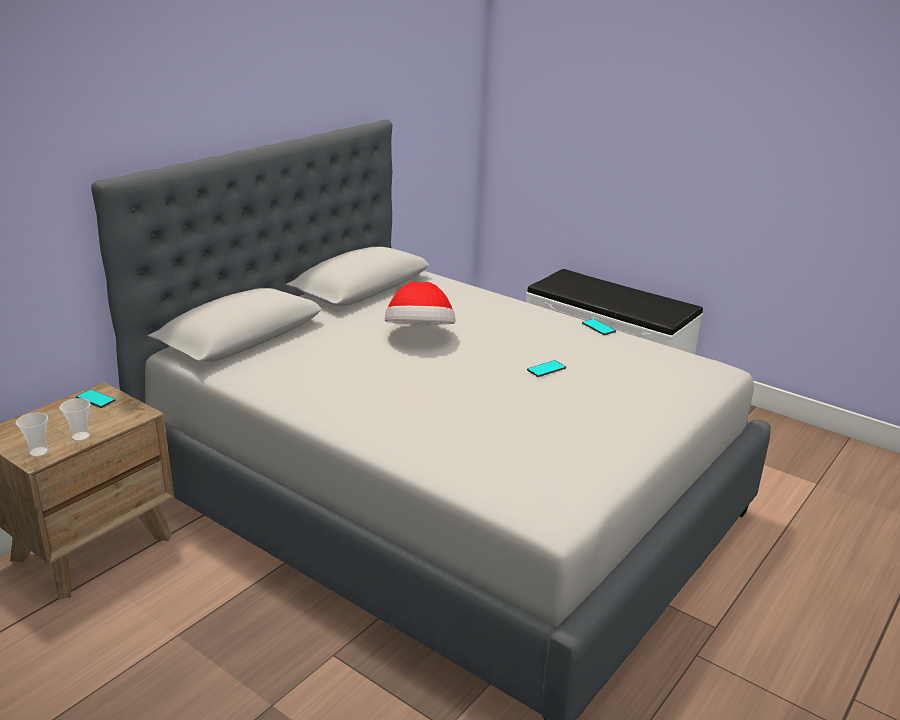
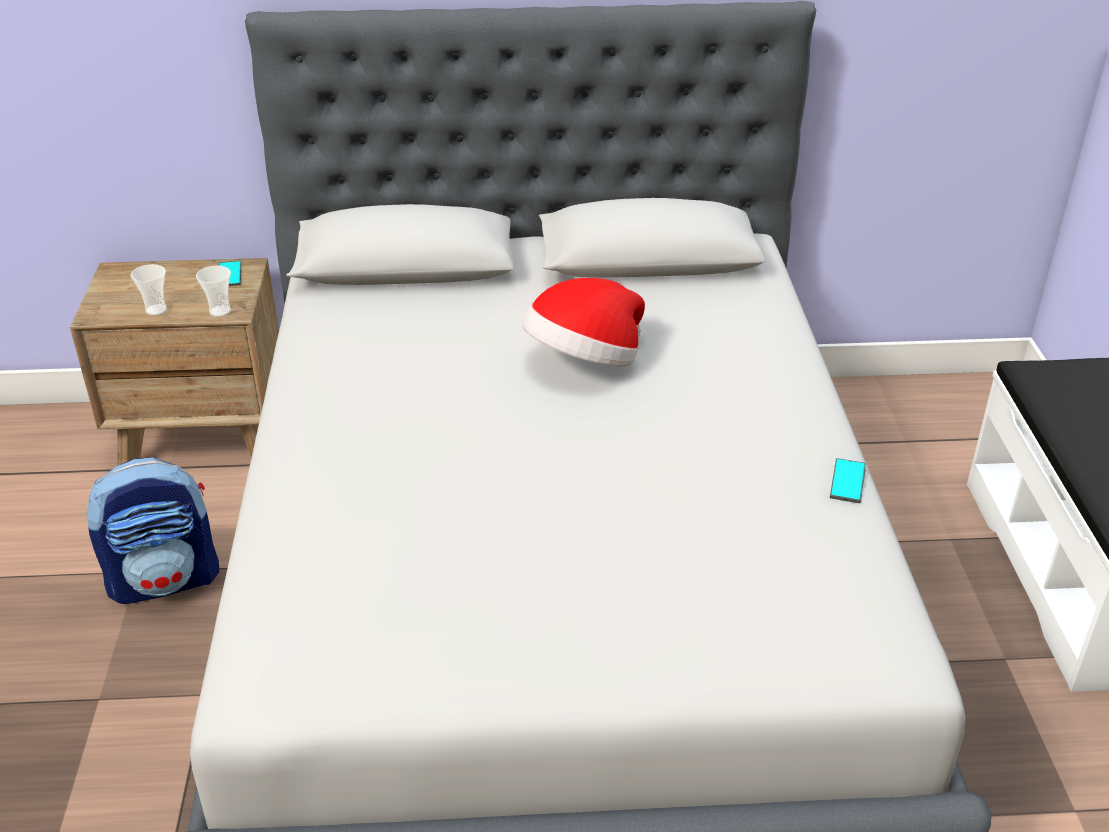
camera: 50 degrees right, 10 degrees up
(38, 452) = (107, 308): cup -> cup (220, 311)
(206, 626) = (166, 580): none -> backpack
(546, 369) = (641, 500): phone -> none

